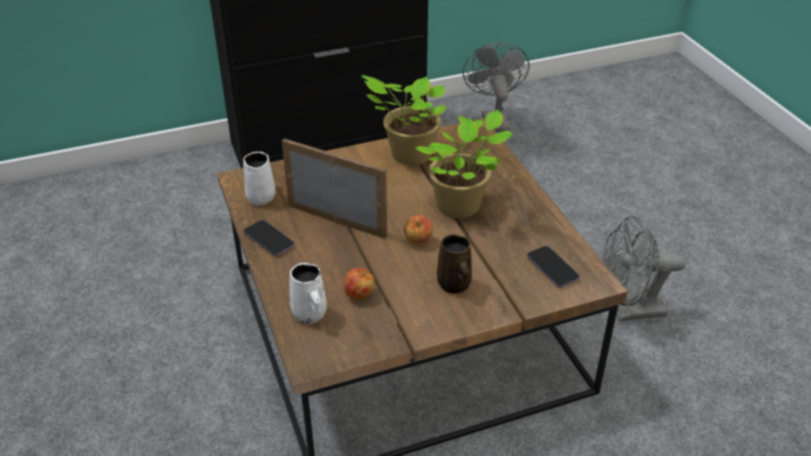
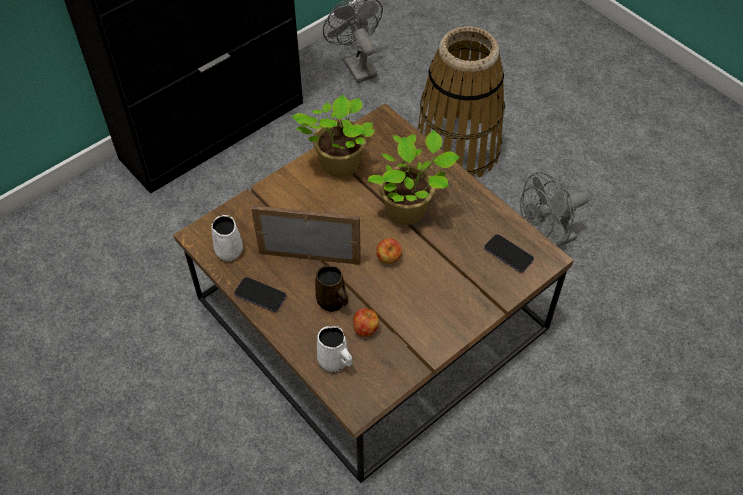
camera: 20 degrees left, 15 degrees up
(454, 285) = (438, 295): brown mug -> brown mug (332, 302)
(567, 206) = (458, 148): none -> basket

